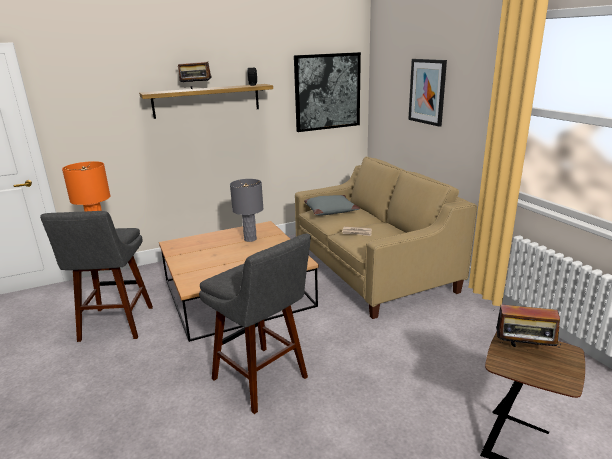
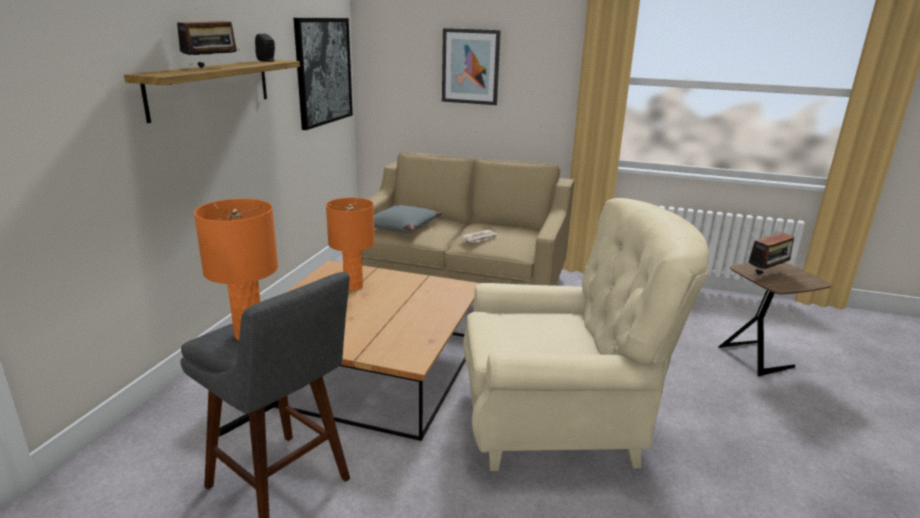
camera: 50 degrees left, 0 degrees up
(250, 239) = (353, 286): grey table lamp -> orange table lamp
(263, 380) = (561, 424): grey stool -> beige armchair

